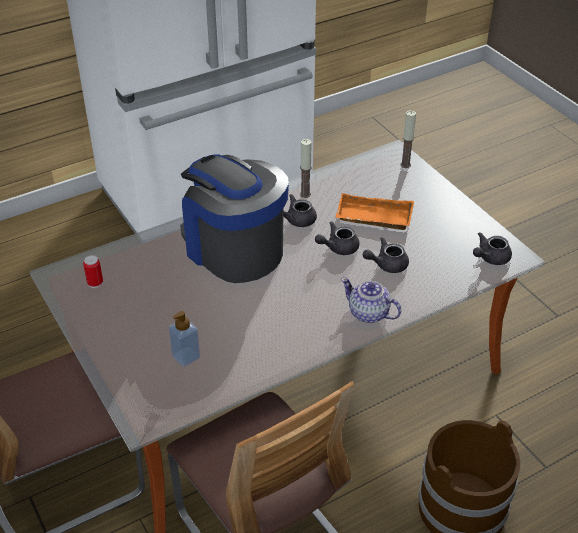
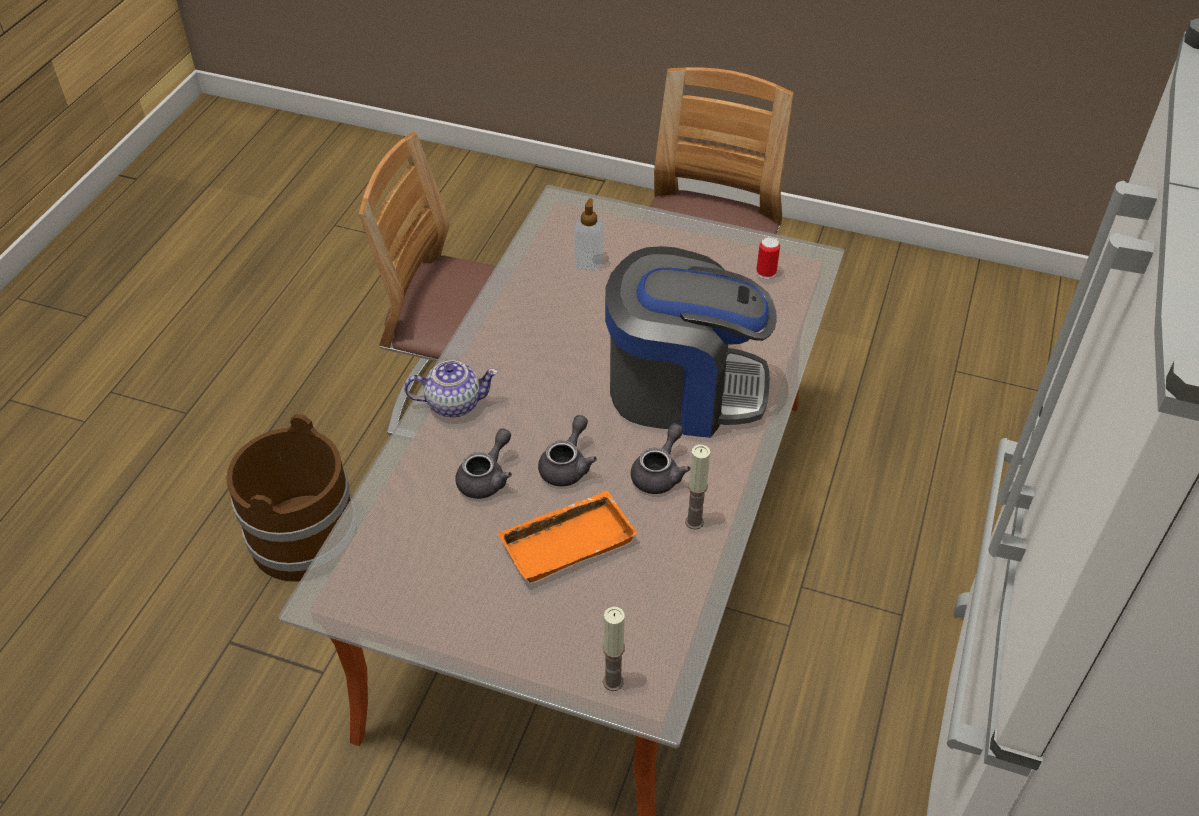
camera: 140 degrees right, 5 degrees up
(490, 258) = (359, 571): grey teapot -> none

